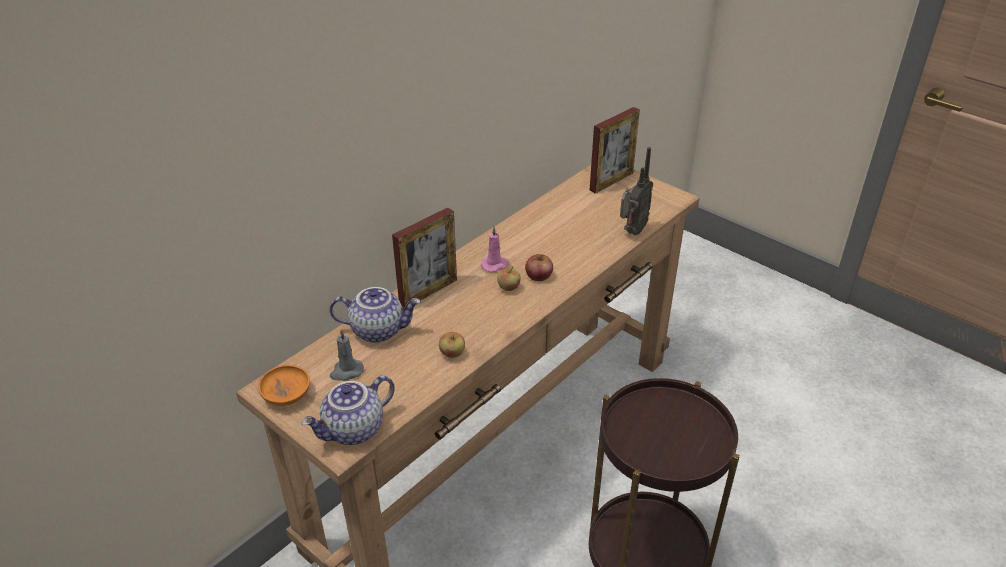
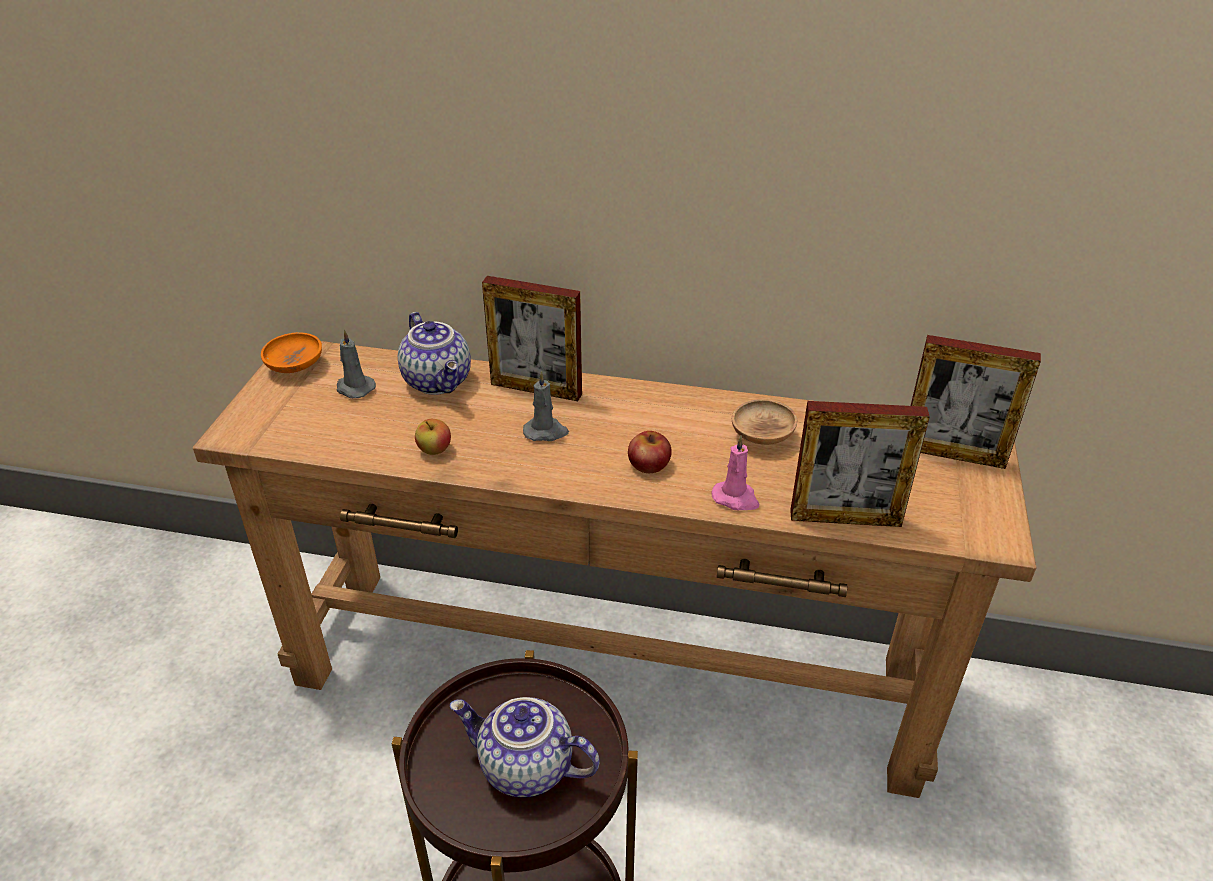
camera: 60 degrees right, 0 degrees up
(354, 431) = (263, 430): teapot -> teapot (524, 769)
(475, 302) = (546, 432): none -> grey candle
(495, 265) = (637, 420): pink candle -> pink candle (736, 498)
(508, 287) = (599, 447): apple -> none
(549, 229) = (762, 437): none -> brown bowl
(631, 231) = (845, 518): radio -> picture frame

